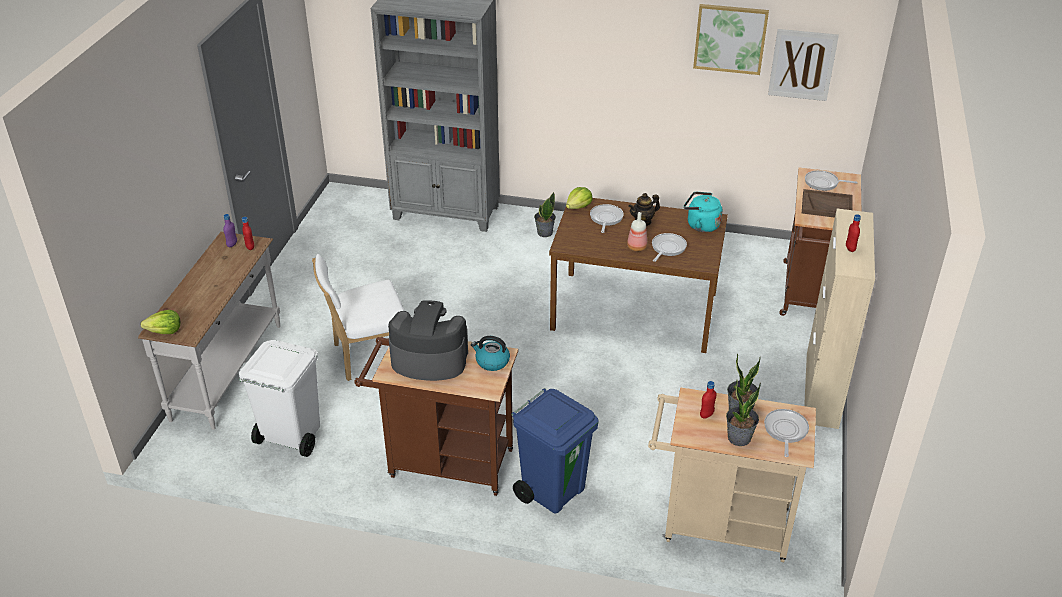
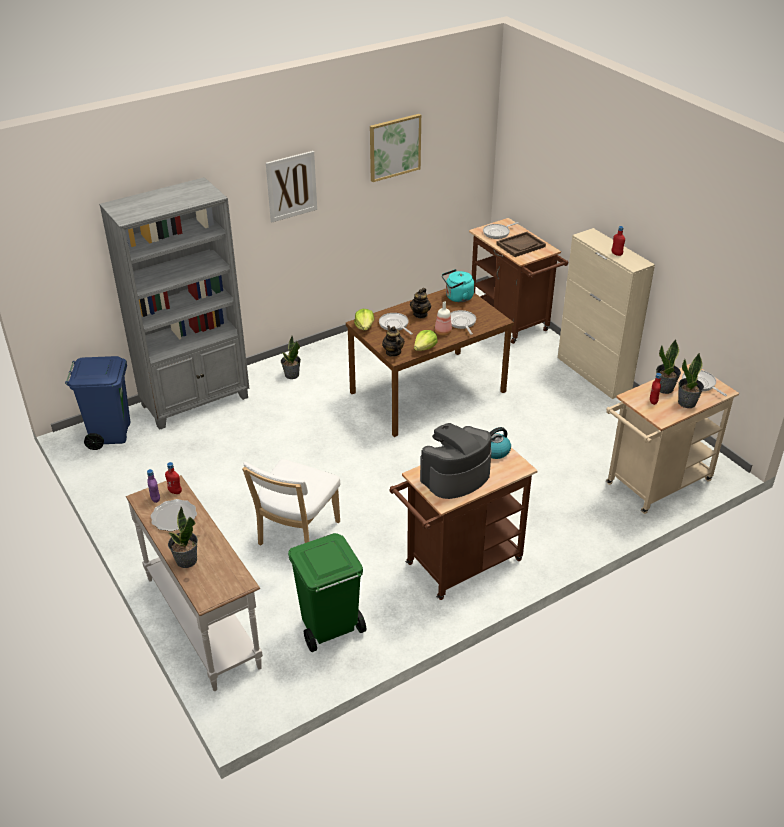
camera: 45 degrees left, 0 degrees up
(165, 331) = (217, 595): lettuce -> lettuce (425, 348)
(184, 297) = (186, 560): none -> potted plant
(222, 263) = (174, 517): none -> plate
(291, 437) = (329, 628): white trash can -> green trash can
(553, 491) = (546, 532): blue trash can -> blue trash can (110, 434)
(567, 240) = (393, 352): none -> teapot
(802, 64) = (446, 149): picture -> picture (291, 186)

